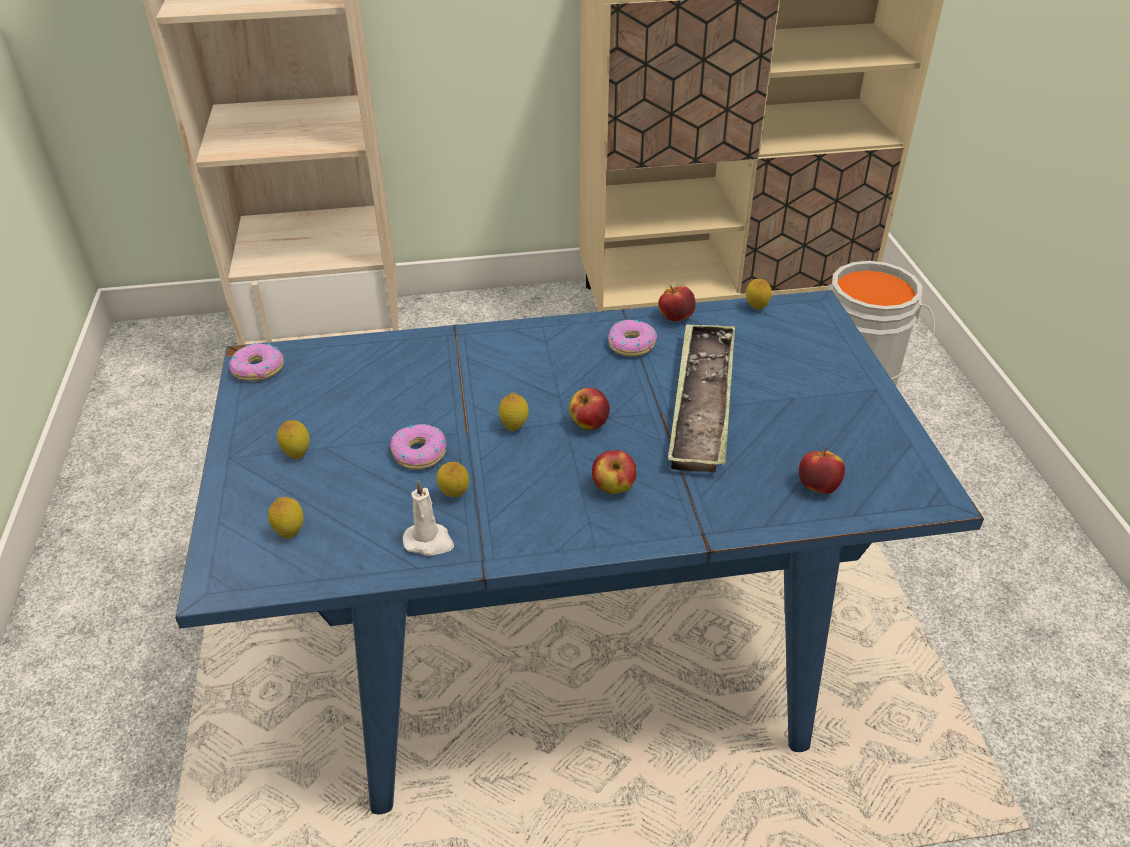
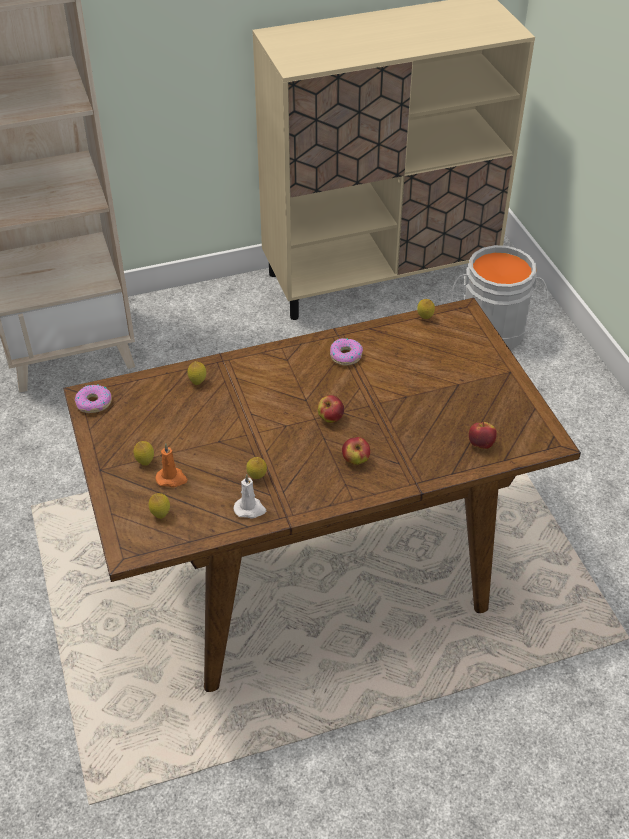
camera: 10 degrees left, 5 degrees up
(327, 482) = (172, 478): none -> orange candle
(419, 453) = (225, 451): donut -> none
(514, 427) = (282, 426): lemon -> lemon (198, 382)
(566, 653) = (314, 569): blue dining table -> brown dining table
(676, 318) = (371, 331): apple -> none
(702, 403) = (400, 394): tray -> none

